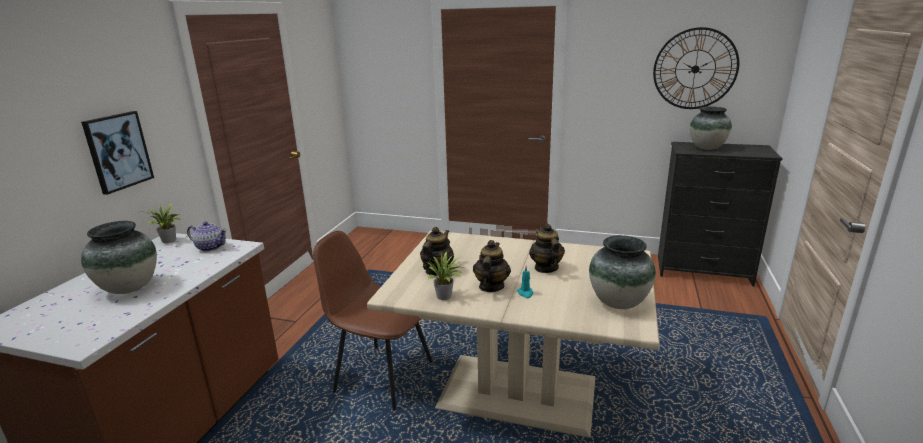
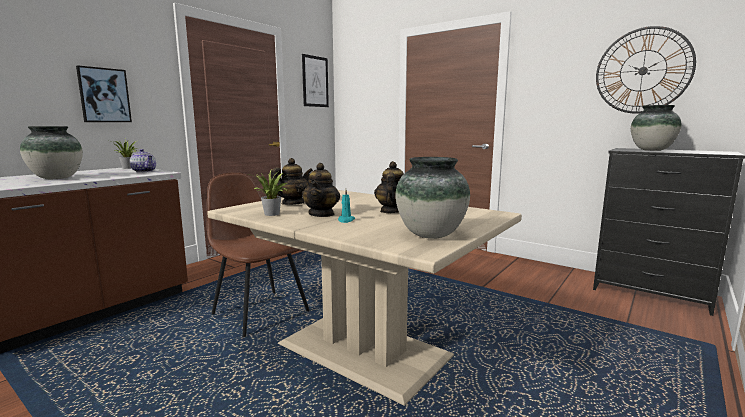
camera: 20 degrees right, 10 degrees down
(322, 62) = (315, 81): none -> picture
(491, 286) = (321, 214): teapot -> teapot turned 150 degrees clockwise

